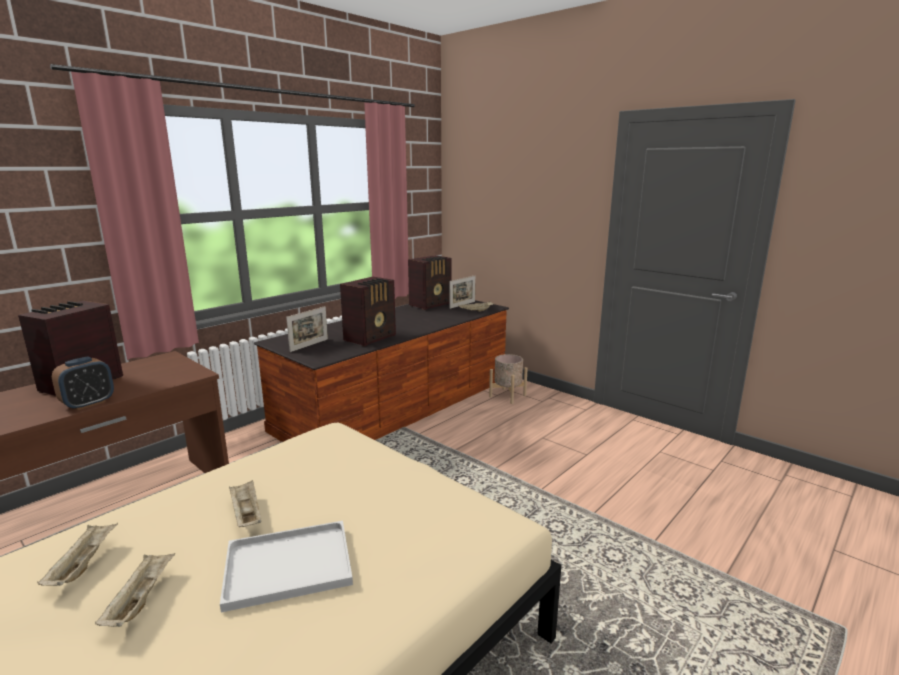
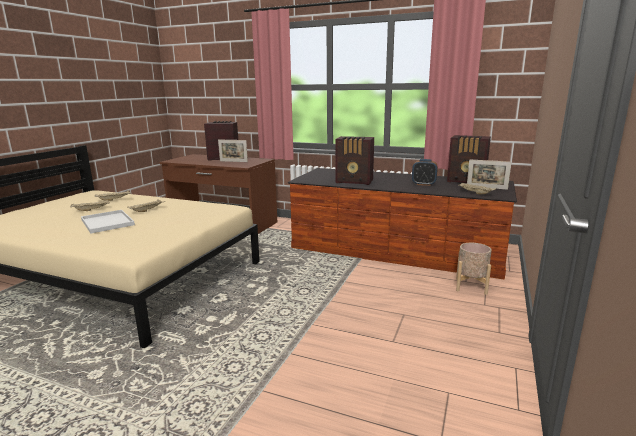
camera: 70 degrees right, 0 degrees up
(88, 404) = (203, 163): alarm clock -> alarm clock (423, 184)
(309, 345) = (323, 175): picture frame -> picture frame (233, 161)

